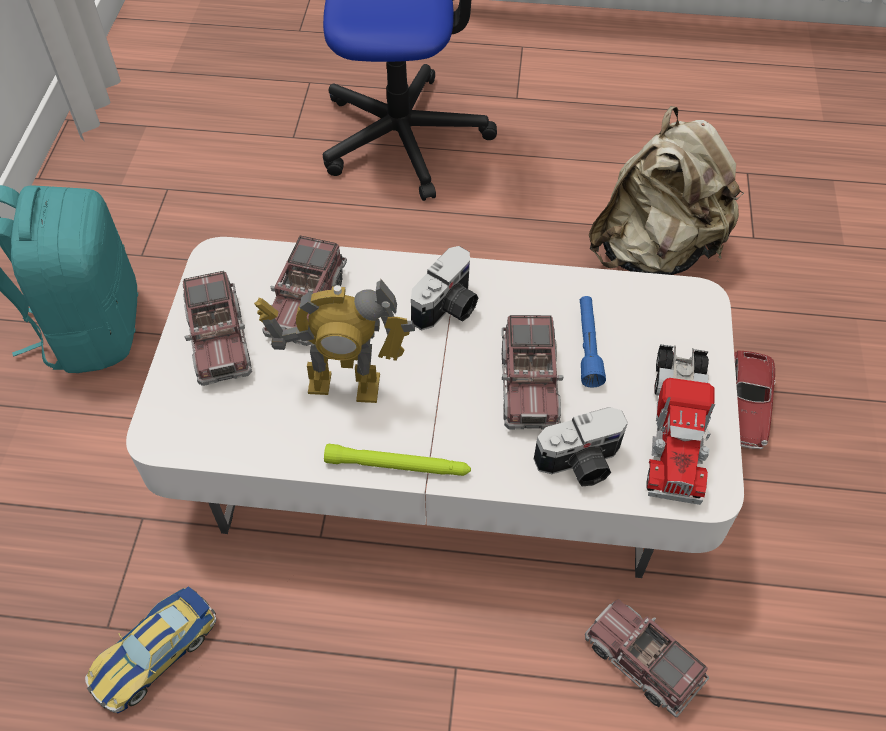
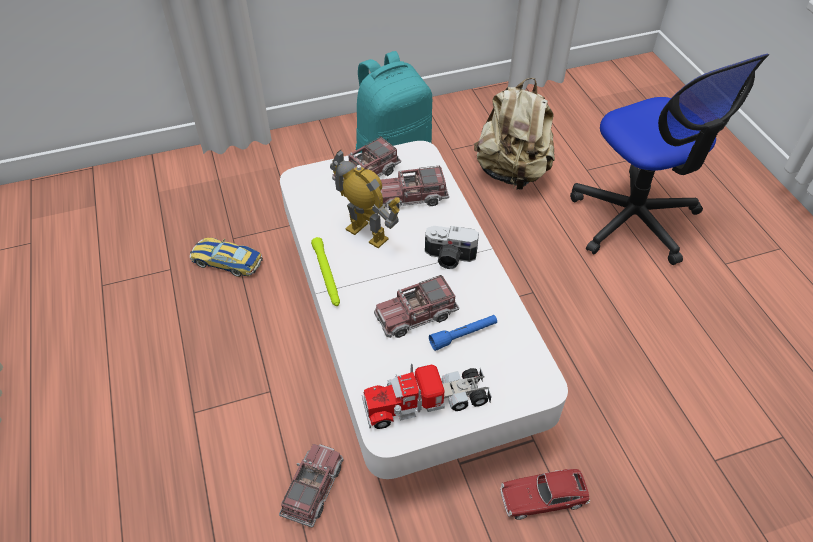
camera: 65 degrees right, 5 degrees down
(344, 385) = (367, 233): toy robot -> toy robot turned 150 degrees clockwise
(581, 464) = (371, 359): camera -> none
(655, 250) = (647, 395): beige backpack -> beige backpack (512, 172)

